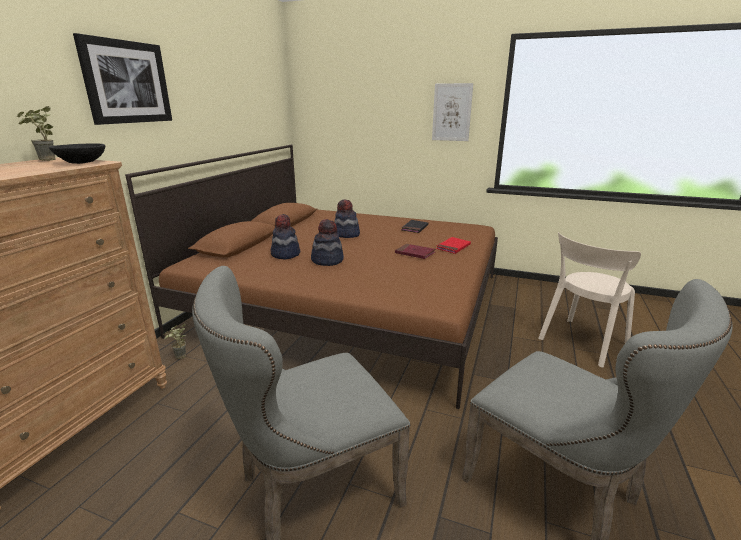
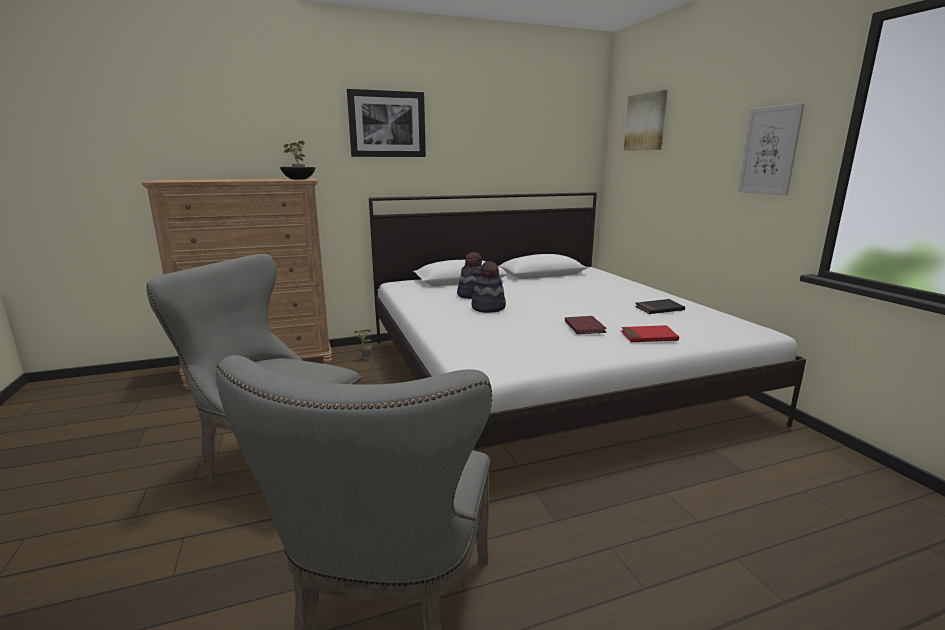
camera: 50 degrees right, 5 degrees down
(336, 86) = (646, 122): none -> picture
(346, 234) = (564, 295): hat -> none
(350, 303) = (546, 376): brown bed -> white bed
(581, 343) = (766, 562): beige chair -> none

